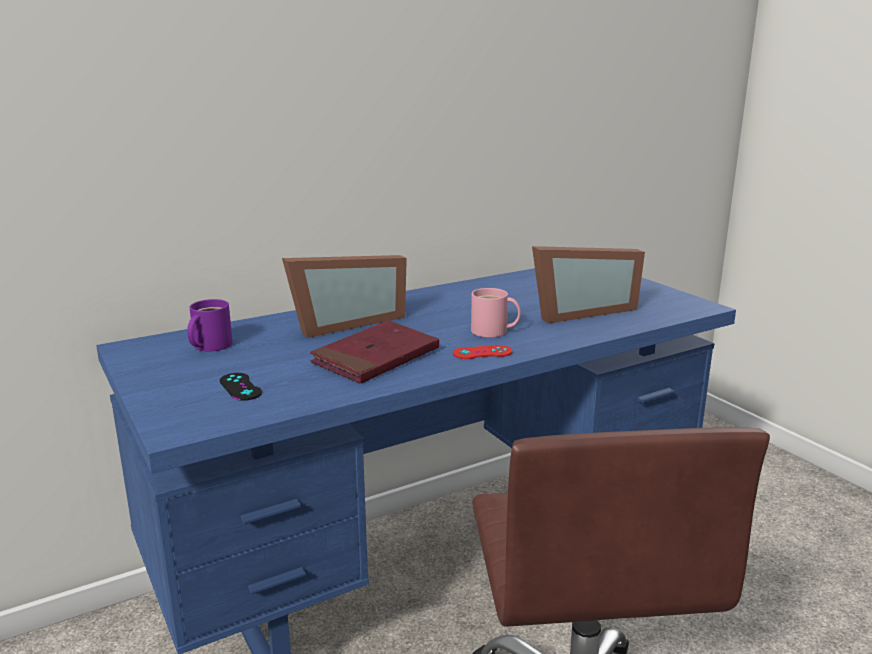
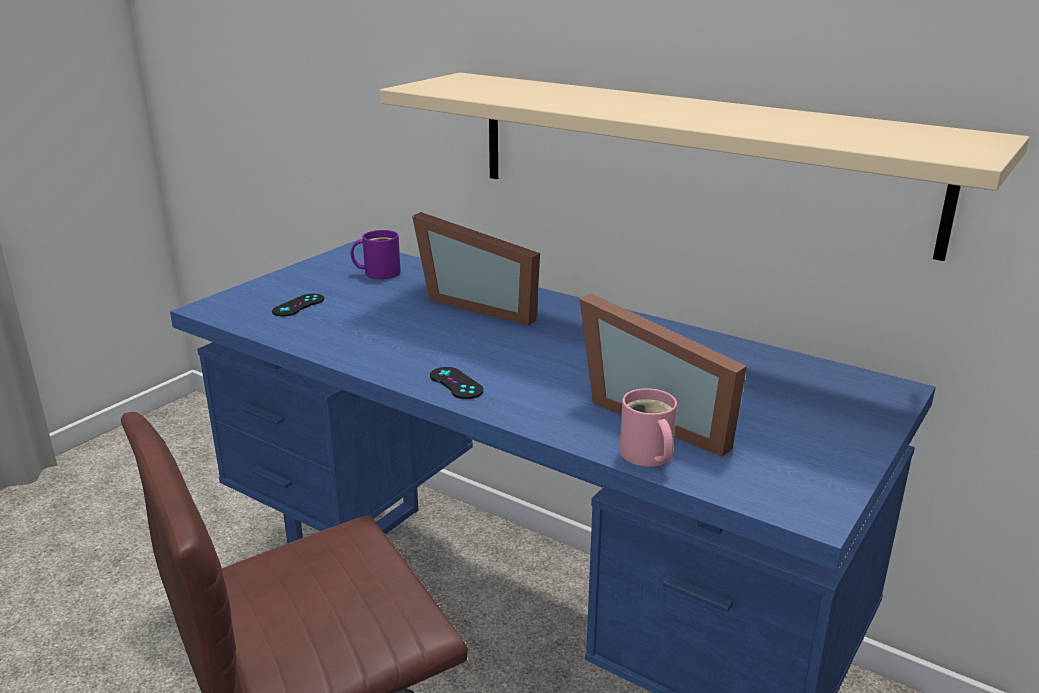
camera: 65 degrees right, 5 degrees up
(376, 357) = (402, 337): red book -> none
(439, 160) = (692, 157): none -> beige shelf
(482, 353) = (456, 383): red game controller -> black game controller
(492, 332) = (528, 376): pink mug -> pink mug (646, 456)

